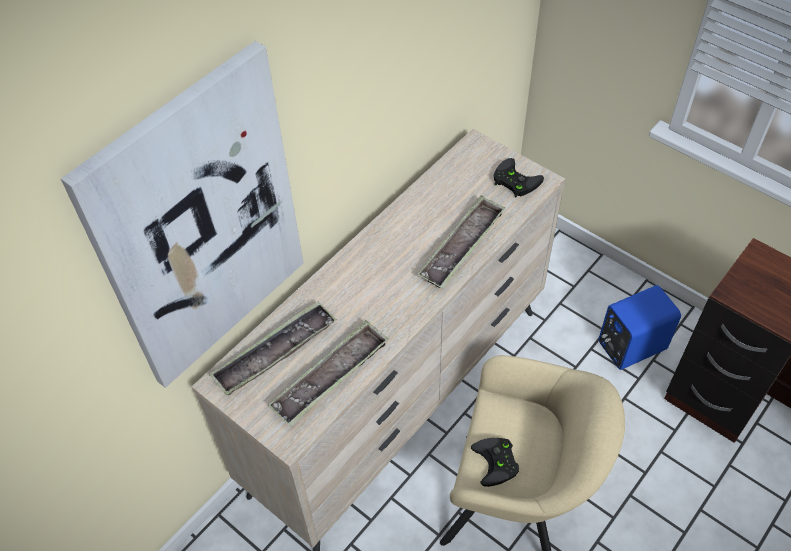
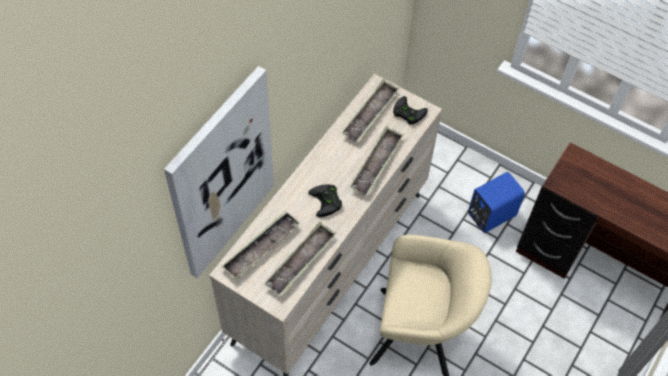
camera: 10 degrees left, 5 degrees up
(461, 180) = (370, 114): none -> tray
(497, 463) = (409, 307): black game controller -> black game controller (327, 202)

